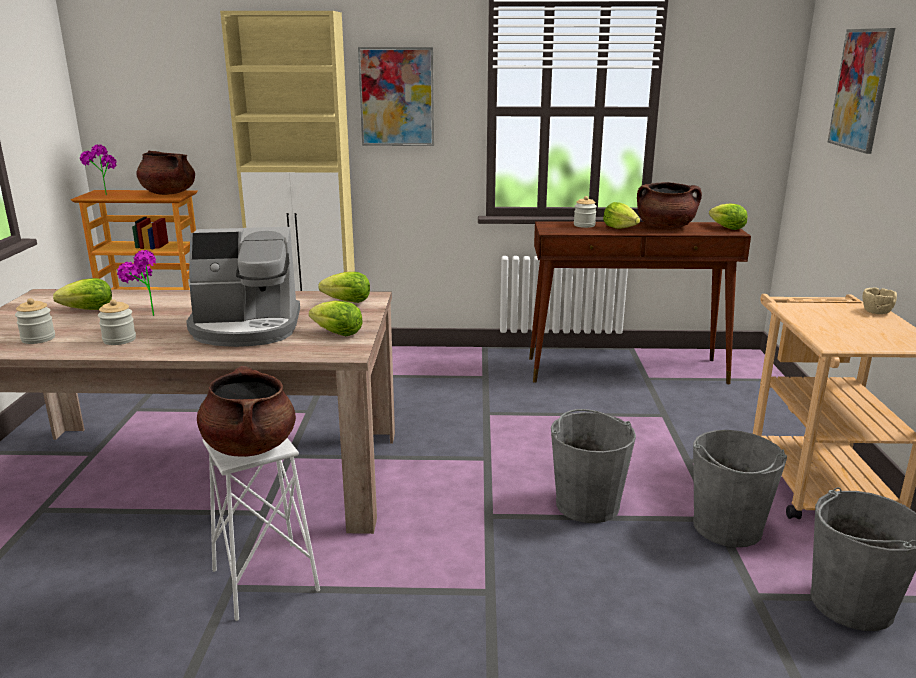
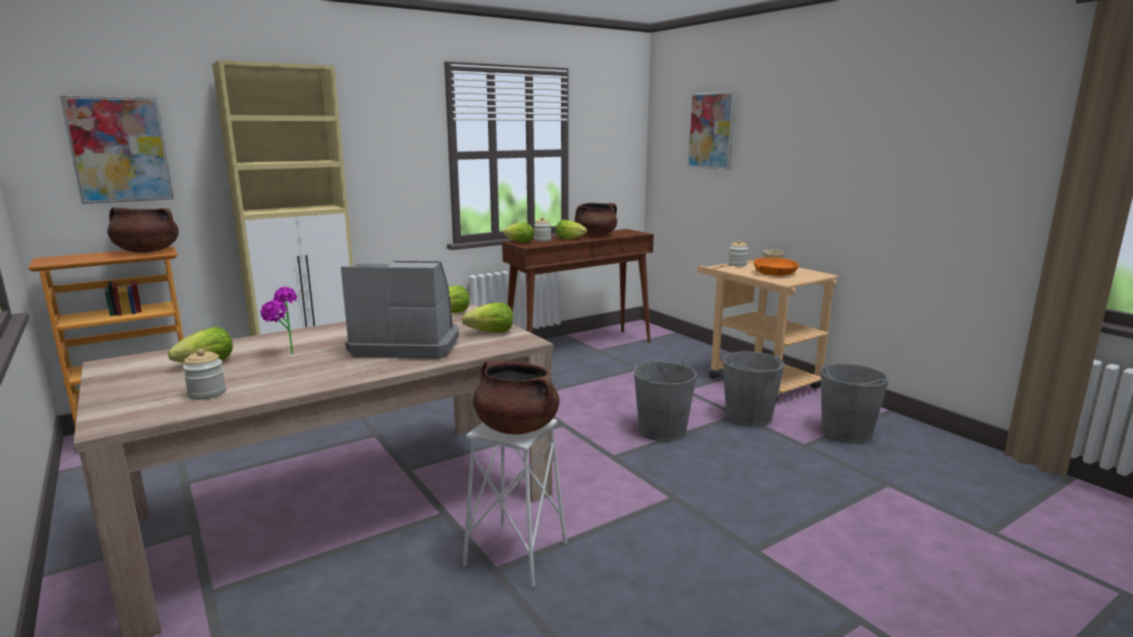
camera: 35 degrees left, 5 degrees down
(103, 194) = (61, 259): potted plant -> none
(119, 340) = (303, 375): jar -> jar (737, 264)
(246, 328) = (406, 344): coffee machine -> coffee machine turned 135 degrees counterclockwise
(397, 97) = (374, 145): picture -> picture (119, 150)
(727, 228) = (632, 232): lettuce -> lettuce (520, 242)
(846, 328) = (774, 273): none -> orange bowl

